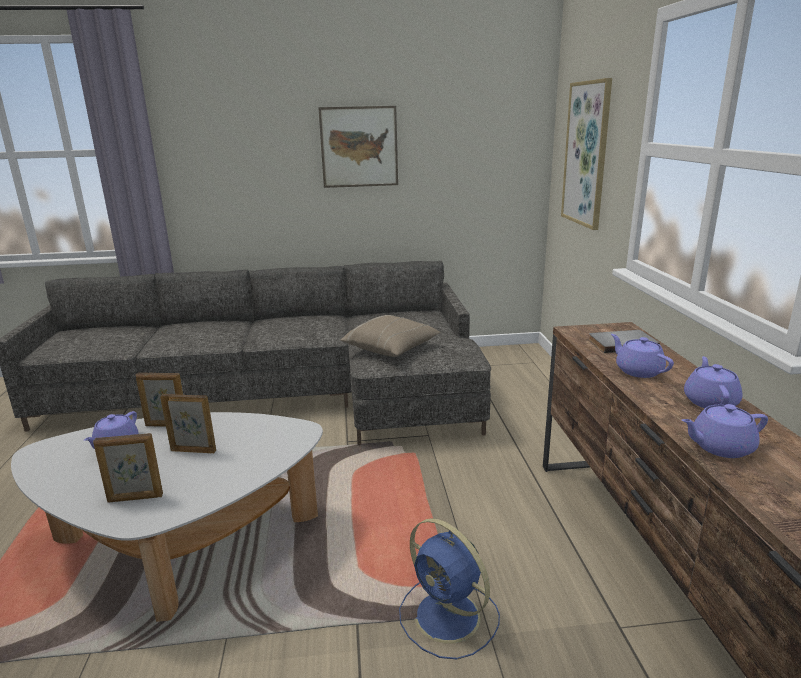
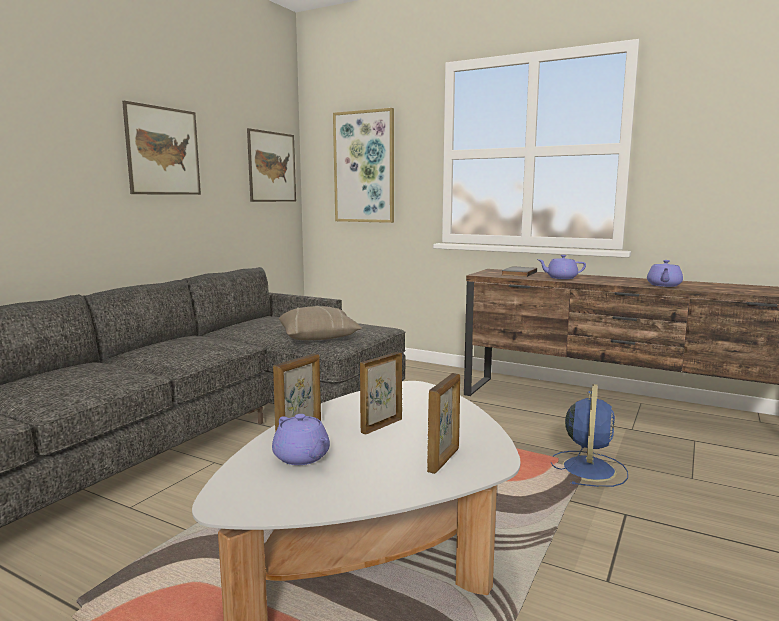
camera: 55 degrees left, 10 degrees down
(449, 617) = (588, 468): blue fan -> blue fan turned 60 degrees counterclockwise
(502, 150) = (272, 167): none -> picture
(710, 401) = (613, 278): purple teapot -> none

